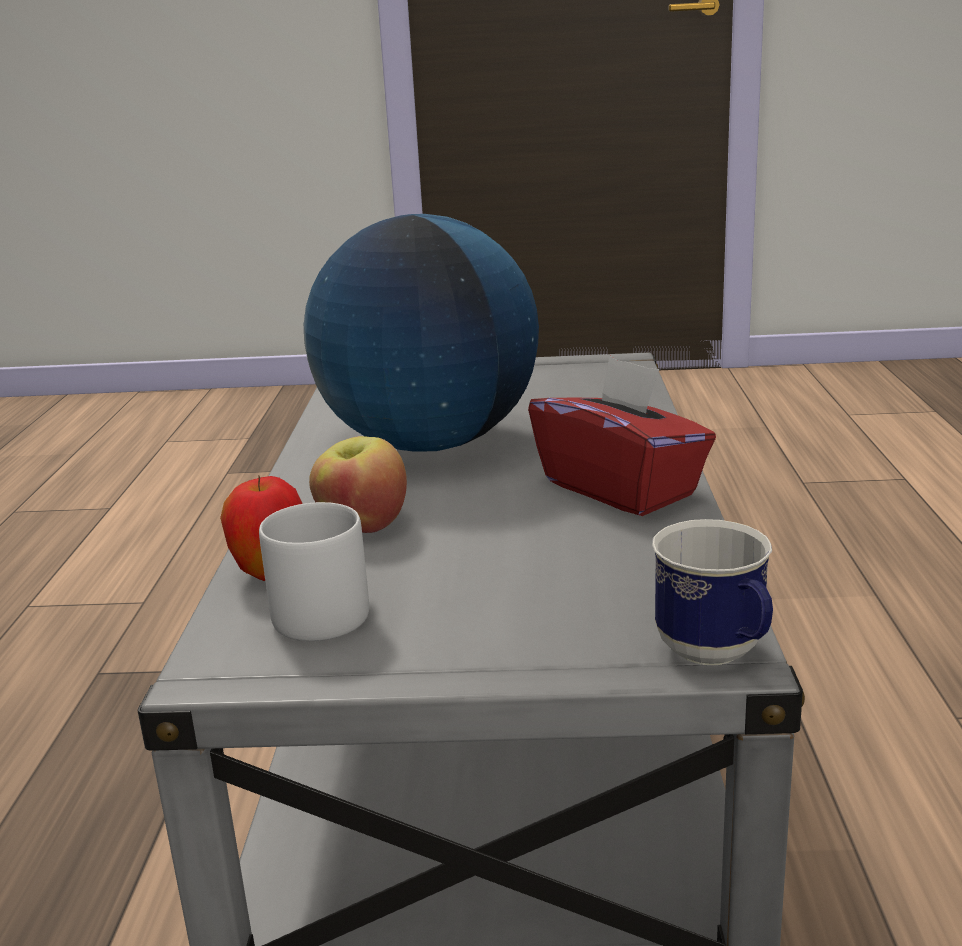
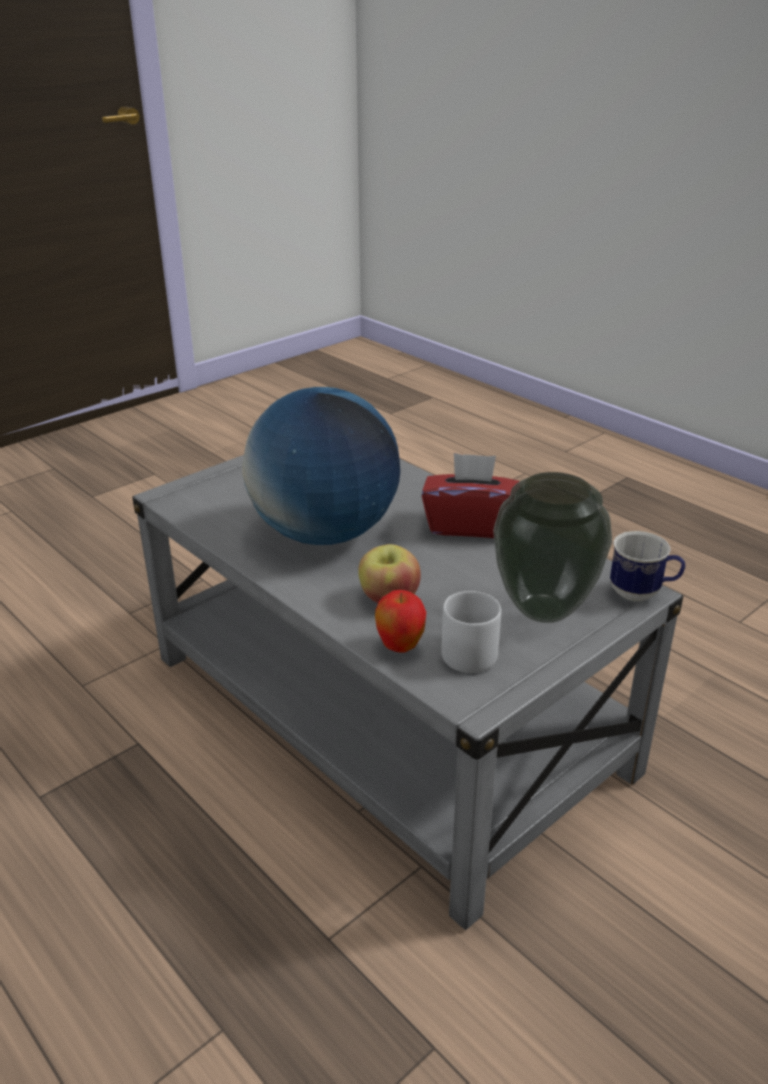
camera: 45 degrees left, 10 degrees up
(520, 613) = (544, 611): none -> vase

